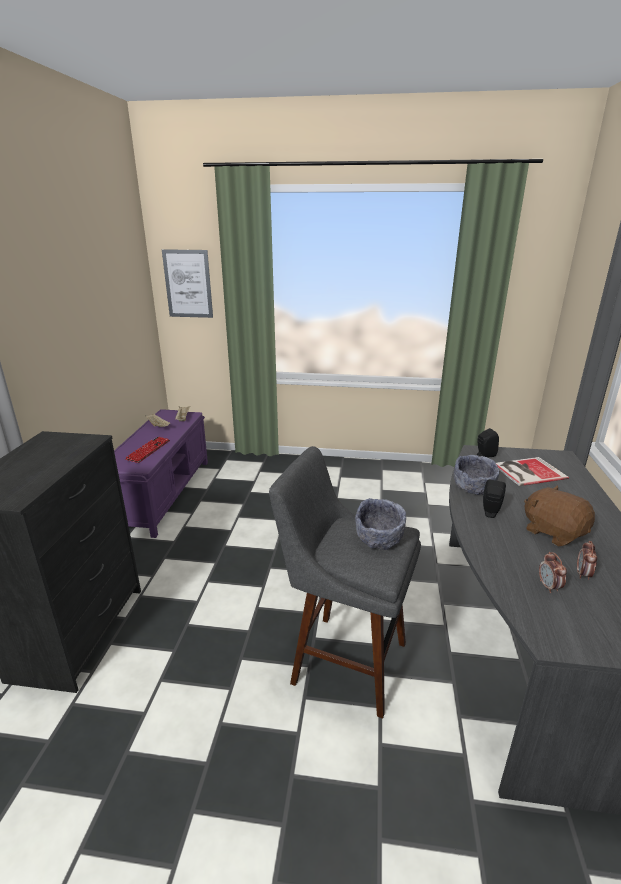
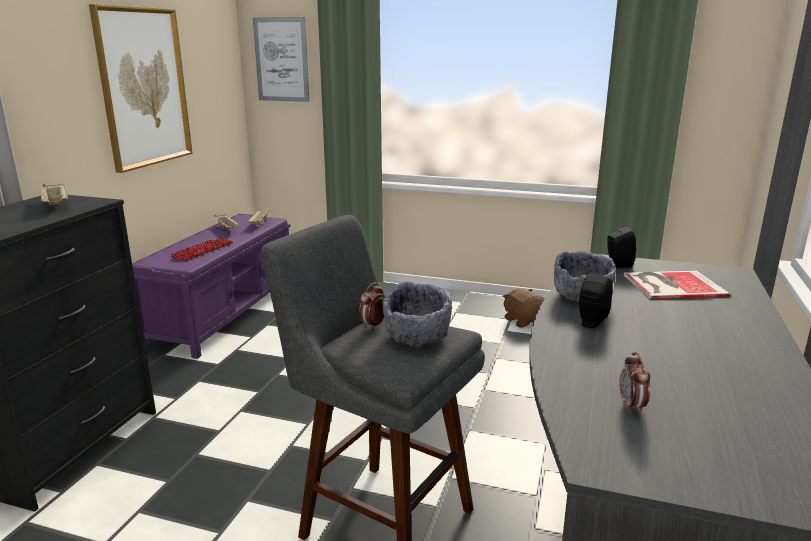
camera: 10 degrees right, 5 degrees down
(60, 447) = (56, 205): none -> beige tray
(89, 322) = (143, 87): none -> picture
(553, 532) = (673, 349): brown plush toy -> brown plush toy (524, 320)
(583, 574) = (692, 398): alarm clock -> alarm clock (373, 325)

